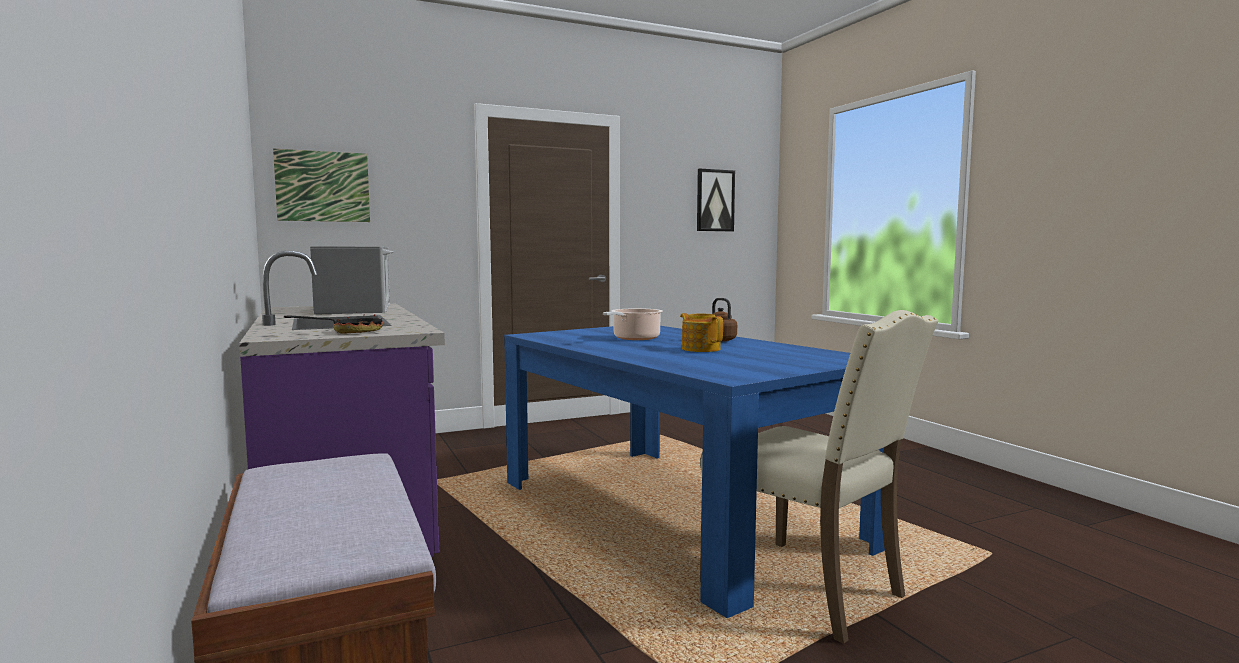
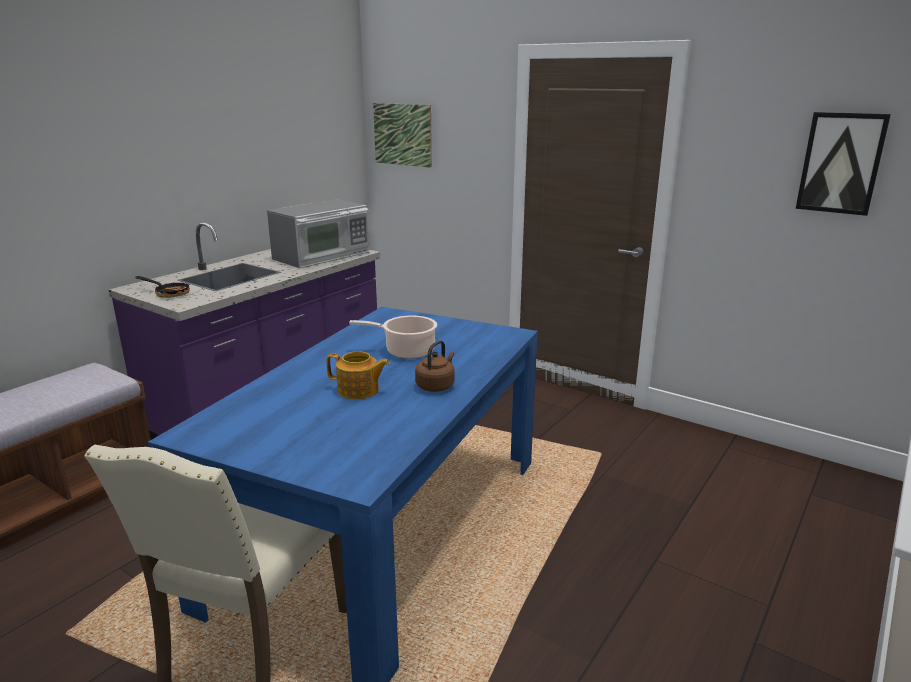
camera: 60 degrees right, 15 degrees up
(700, 349) = (359, 390): teapot -> teapot turned 75 degrees clockwise

